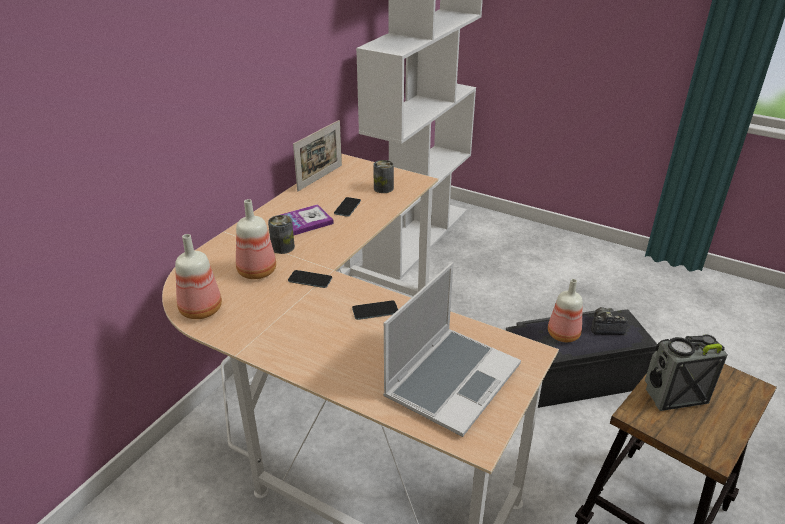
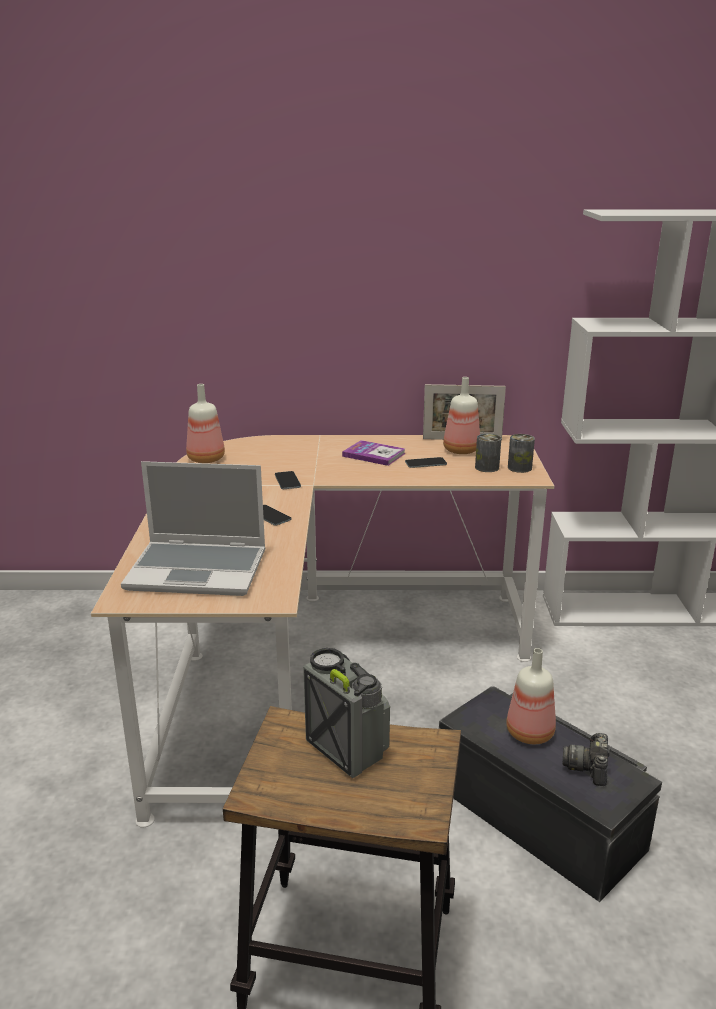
camera: 60 degrees right, 10 degrees down
(256, 272) = (275, 461): bottle -> bottle (460, 450)
(283, 247) = (323, 459): can -> can (519, 468)
(605, 328) = (588, 768): camera -> camera turned 135 degrees counterclockwise

